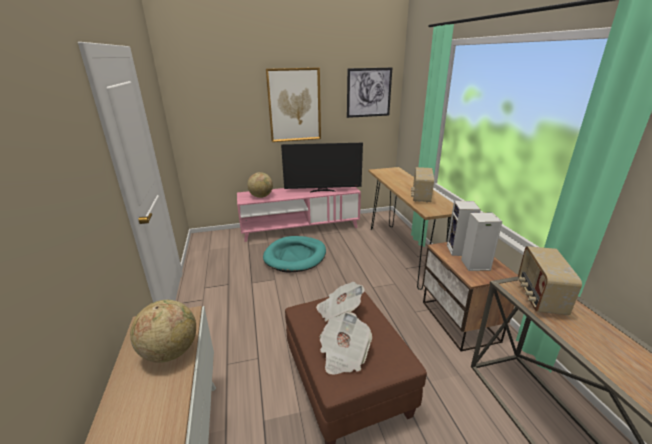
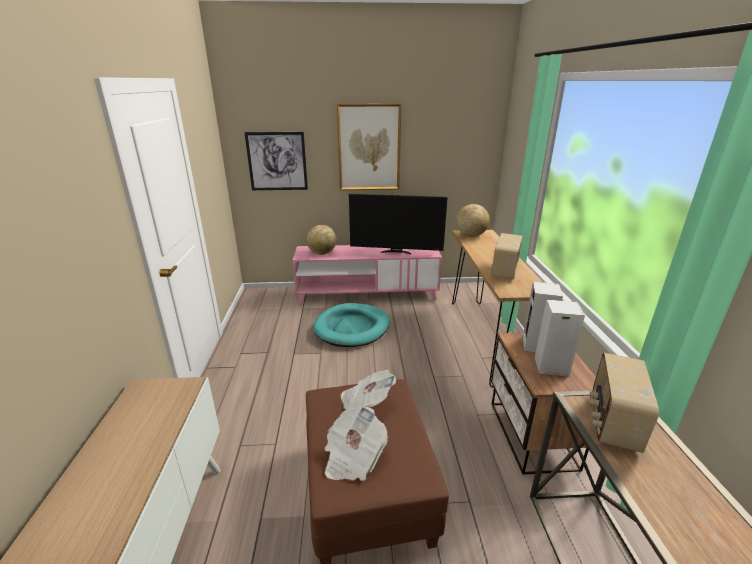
camera: 10 degrees right, 0 degrees up
(170, 351) = (154, 425): globe -> globe (471, 235)
(369, 92) = (462, 135): picture -> picture (277, 161)

